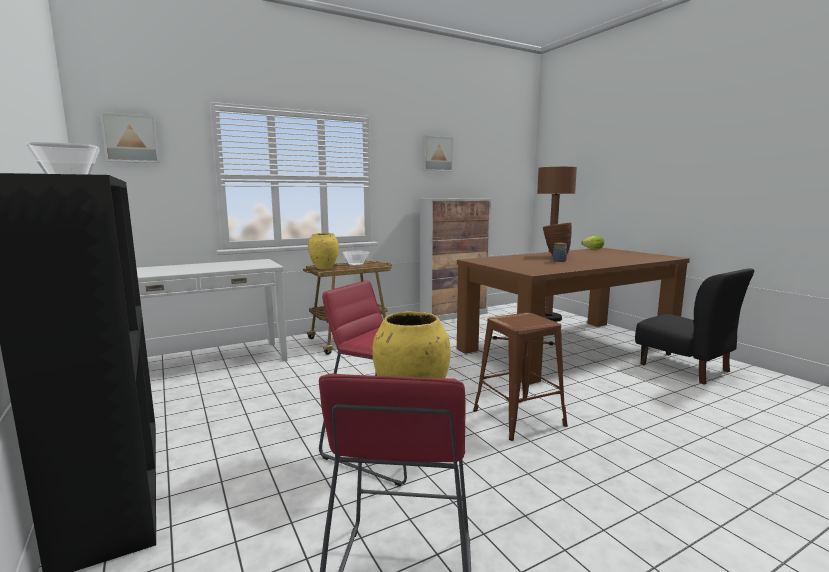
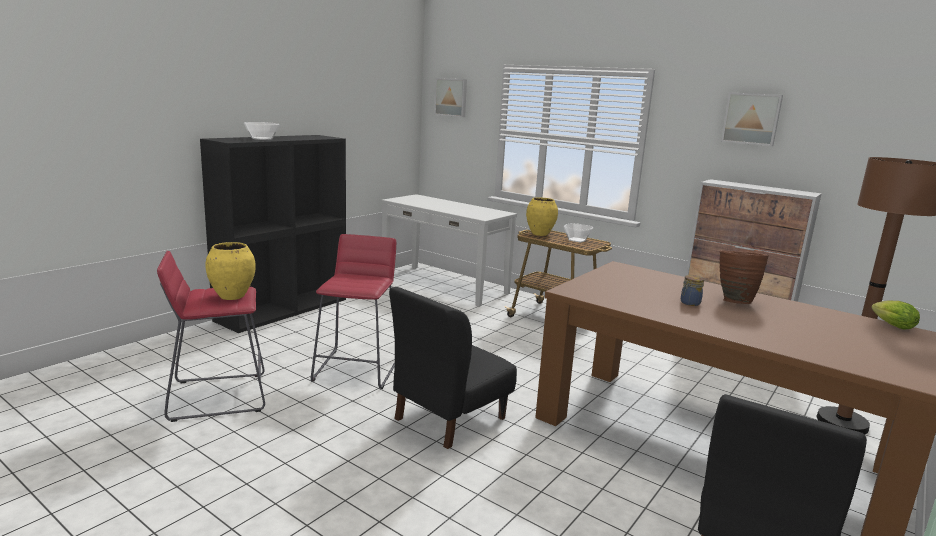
camera: 65 degrees right, 5 degrees up
(519, 418) = (449, 418): brown stool -> black chair

